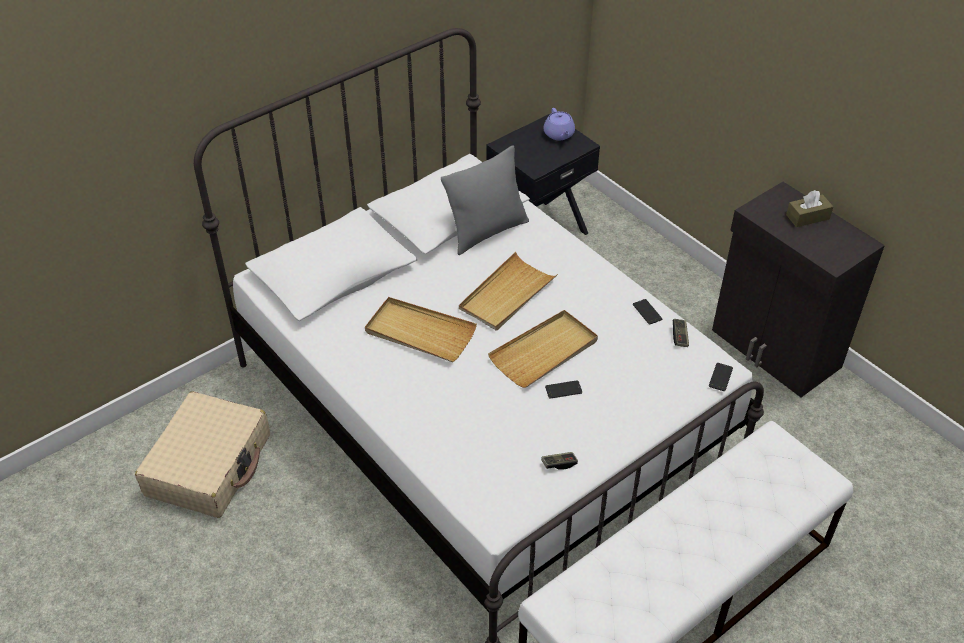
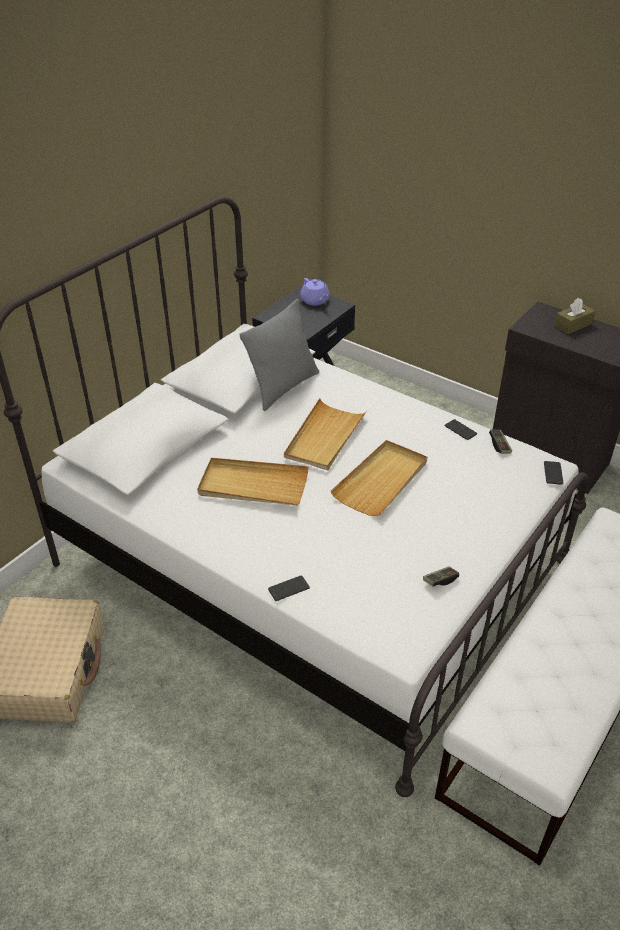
camera: 15 degrees left, 5 degrees down
(563, 390) = (414, 511): phone -> phone (288, 588)

